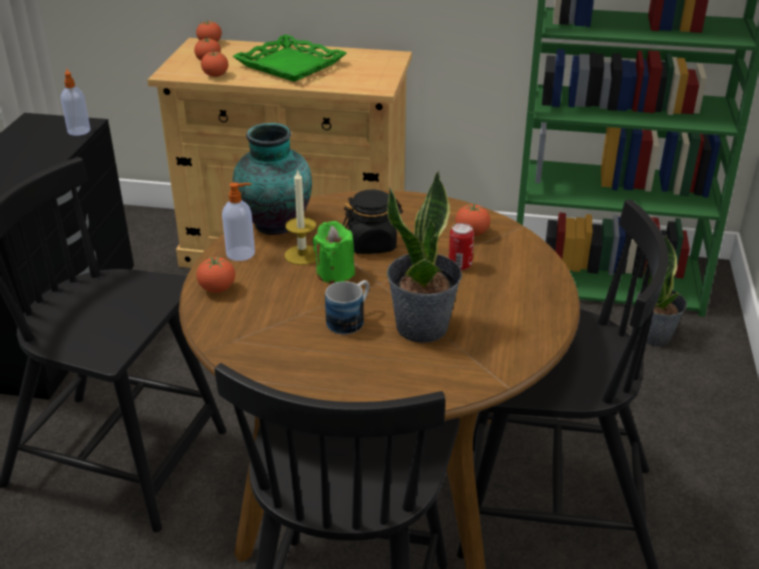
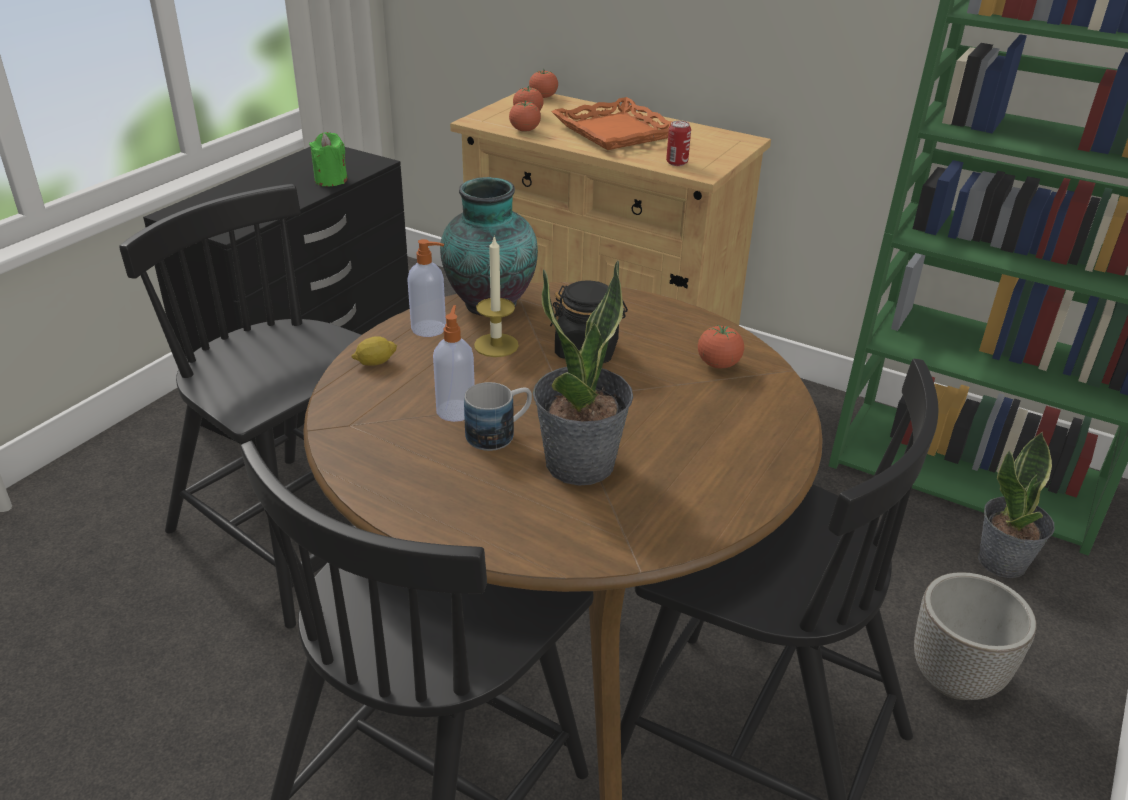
camera: 20 degrees right, 0 degrees up
(79, 131) = (362, 168): soap dispenser -> soap dispenser (456, 410)
(217, 289) = (375, 362): tomato -> lemon
(289, 65) = (615, 132): green tray -> orange tray
(335, 273) = (519, 374): green candle -> green candle (331, 180)
(460, 265) = (678, 399): can -> can (677, 163)
(658, 424) = (955, 680): none -> planter

